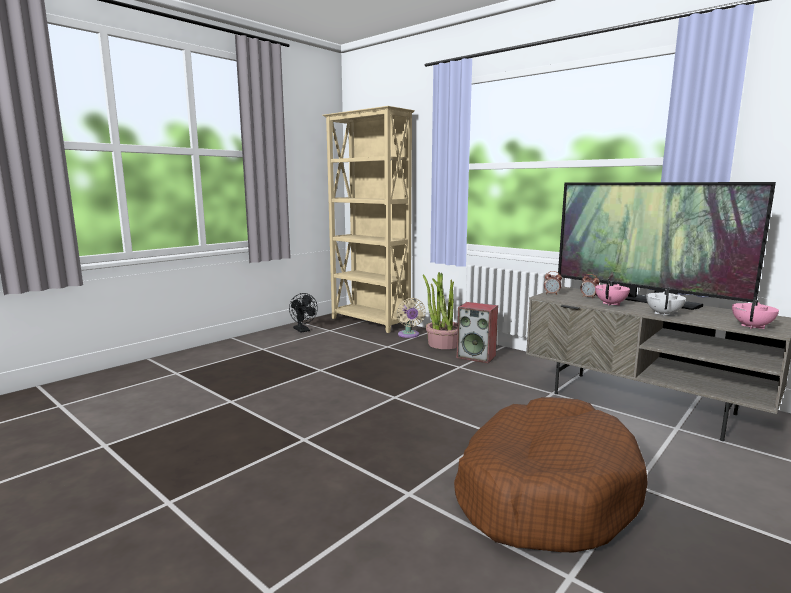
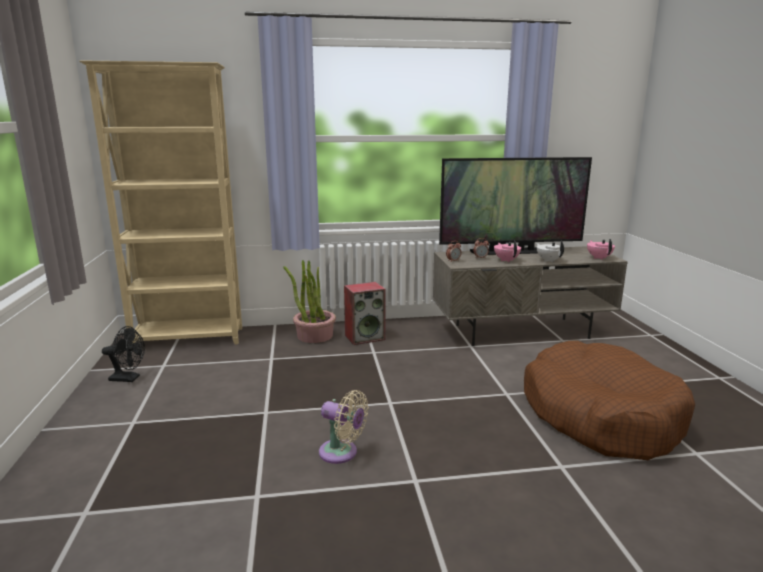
camera: 50 degrees left, 5 degrees up
(409, 335) = (264, 339): beige fan -> beige fan (341, 453)

